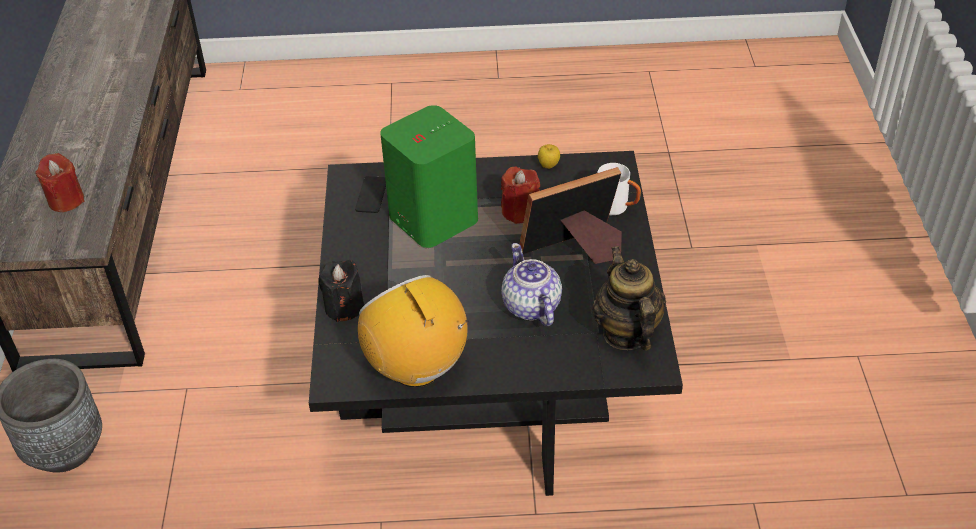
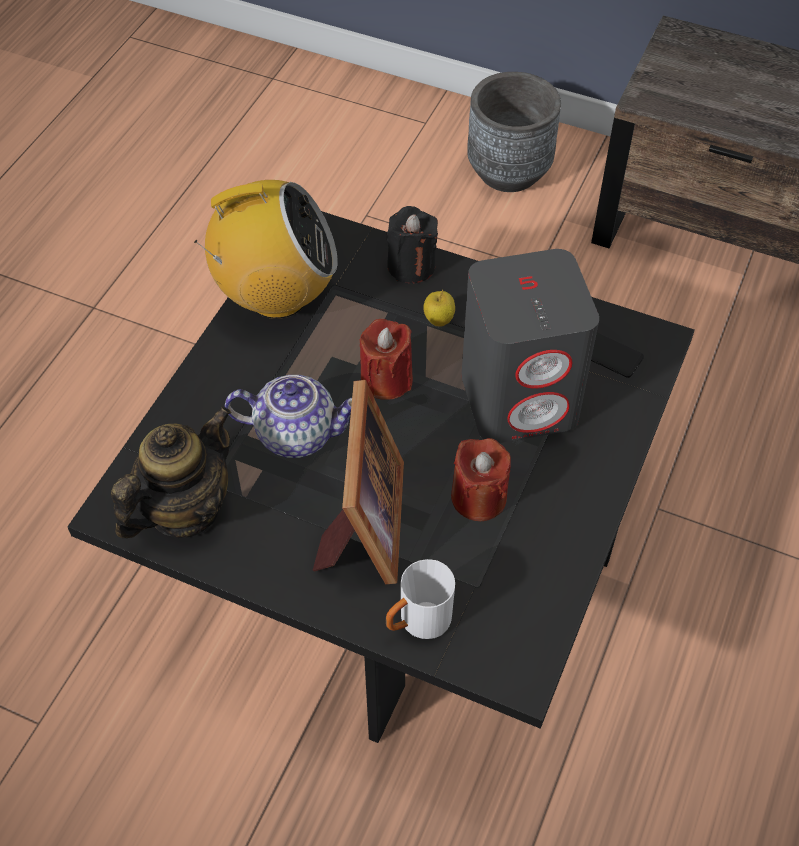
camera: 115 degrees right, 10 degrees up
(66, 200) = (734, 94): red candle -> red candle (386, 380)
(433, 218) = (520, 398): green speaker -> grey speaker
(548, 166) = (561, 578): apple -> apple (438, 321)
(626, 333) = (184, 510): teapot -> teapot turned 60 degrees counterclockwise

